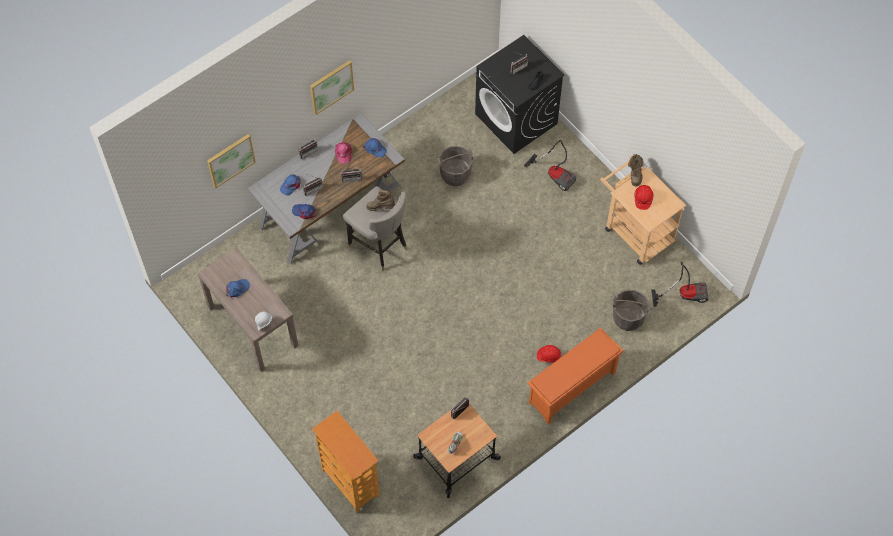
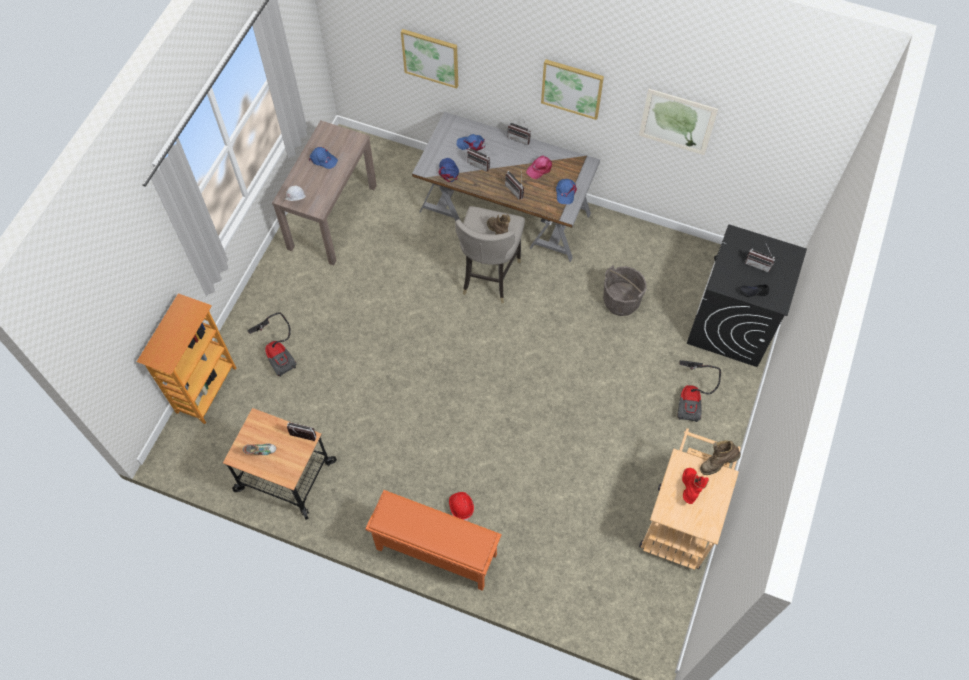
camera: 60 degrees right, 0 degrees up
(401, 42) = (677, 122): none -> picture
(628, 317) = (562, 569): grey bucket -> none
(643, 199) = (689, 489): red hard hat -> red boot
(684, 294) = (634, 618): vacuum cleaner -> vacuum cleaner (278, 352)

